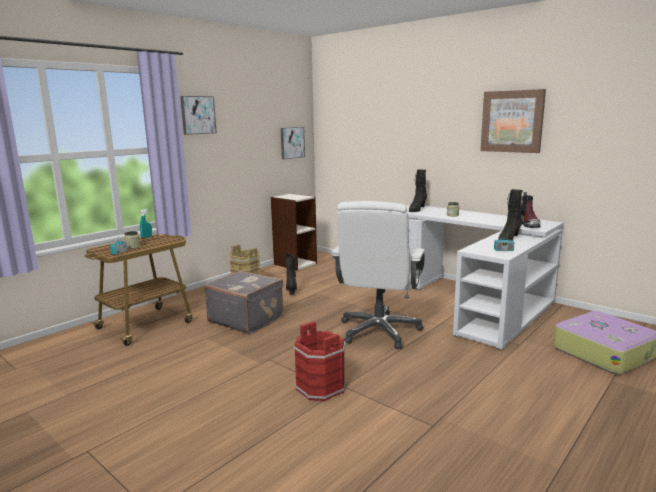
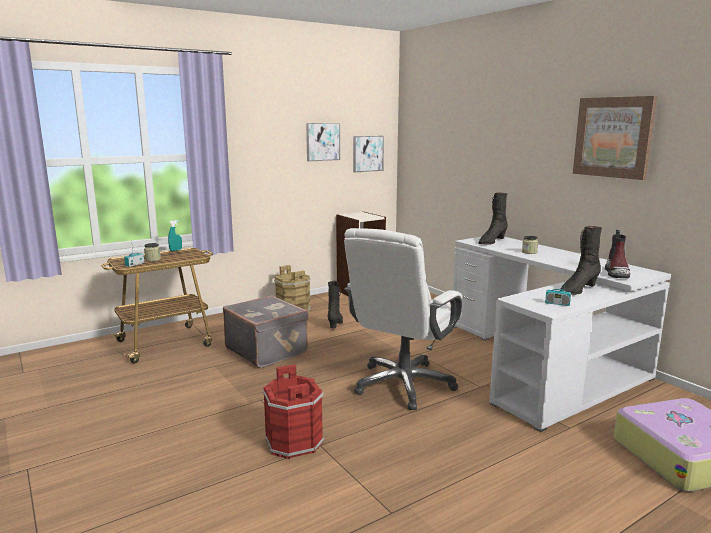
camera: 15 degrees right, 0 degrees up
(197, 115) = (250, 120): picture -> picture (322, 141)

